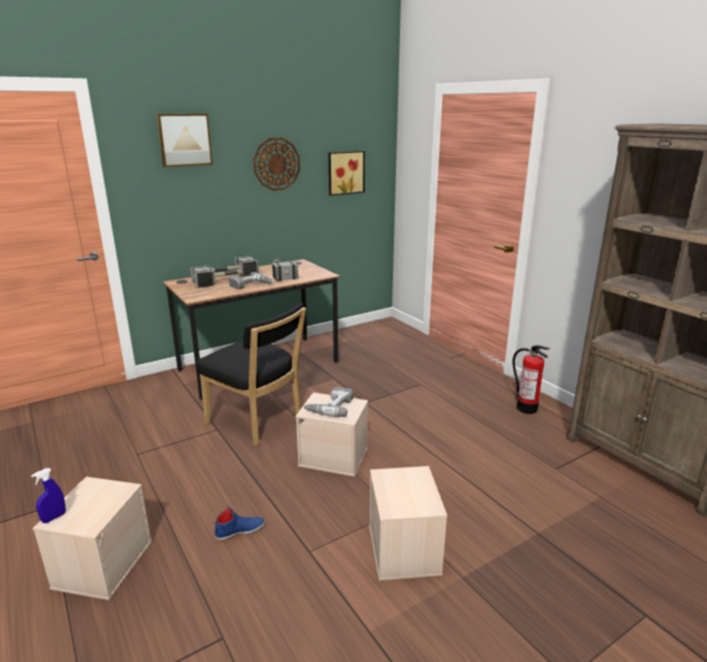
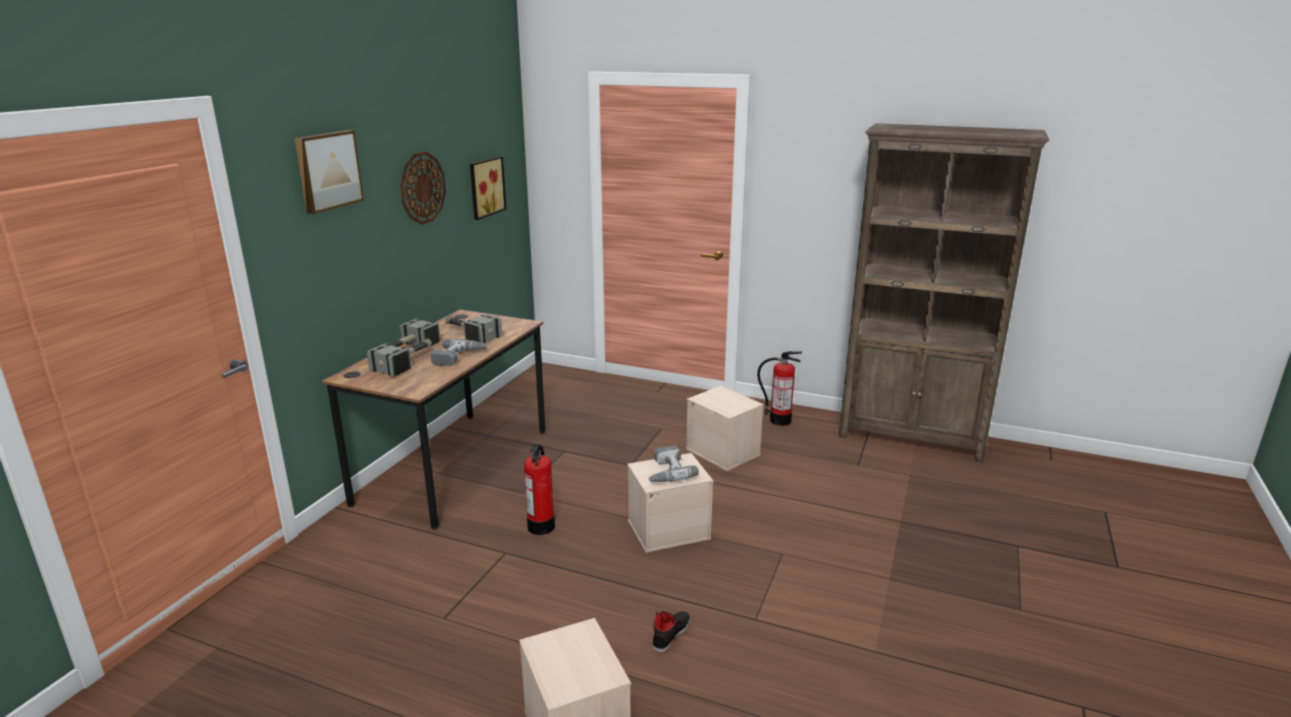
camera: 35 degrees left, 0 degrees up
(54, 518) = (556, 689): blue spray bottle -> none
(240, 530) = (670, 634): blue shoe -> black shoe
(257, 421) = (541, 526): black chair -> fire extinguisher
(404, 549) = (826, 579): beige storage box -> beige storage box (724, 452)

